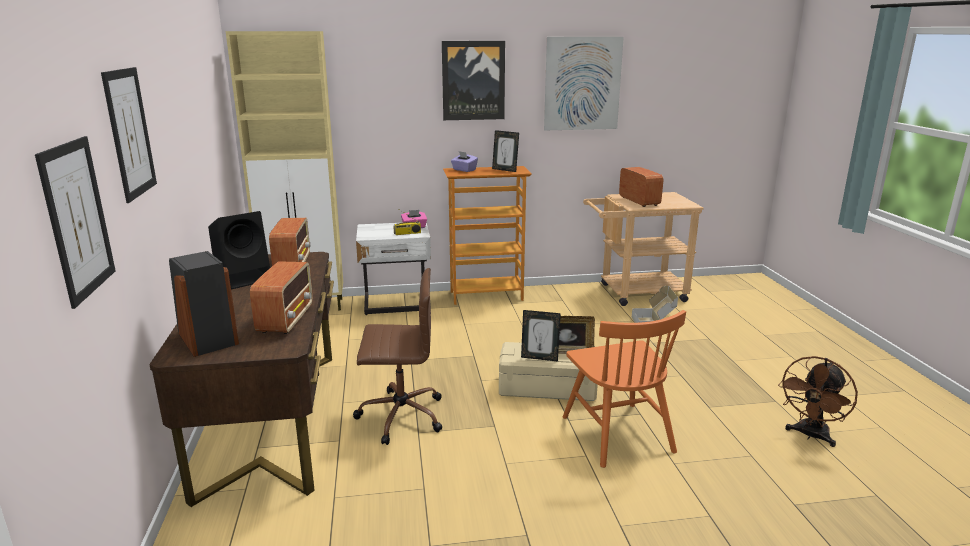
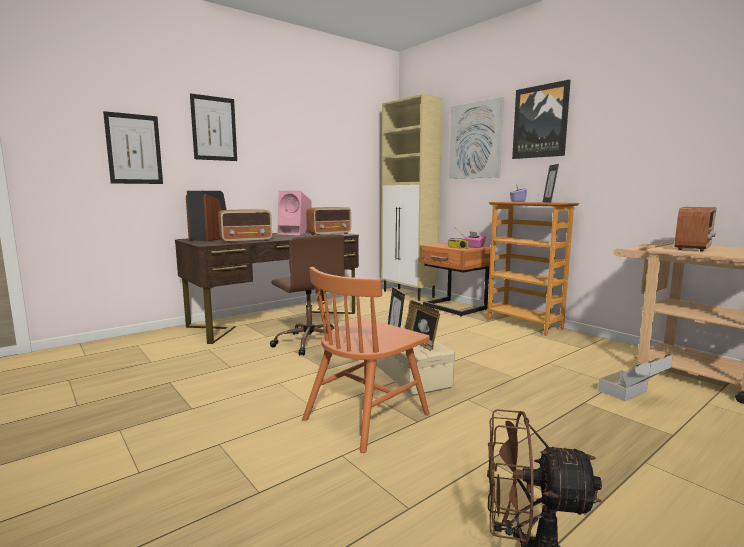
camera: 60 degrees right, 10 degrees down
(245, 278) = (296, 233): black speaker -> pink speaker
(396, 304) = (453, 308): white nightstand -> orange nightstand
(582, 84) = (655, 112): picture -> picture (475, 140)

